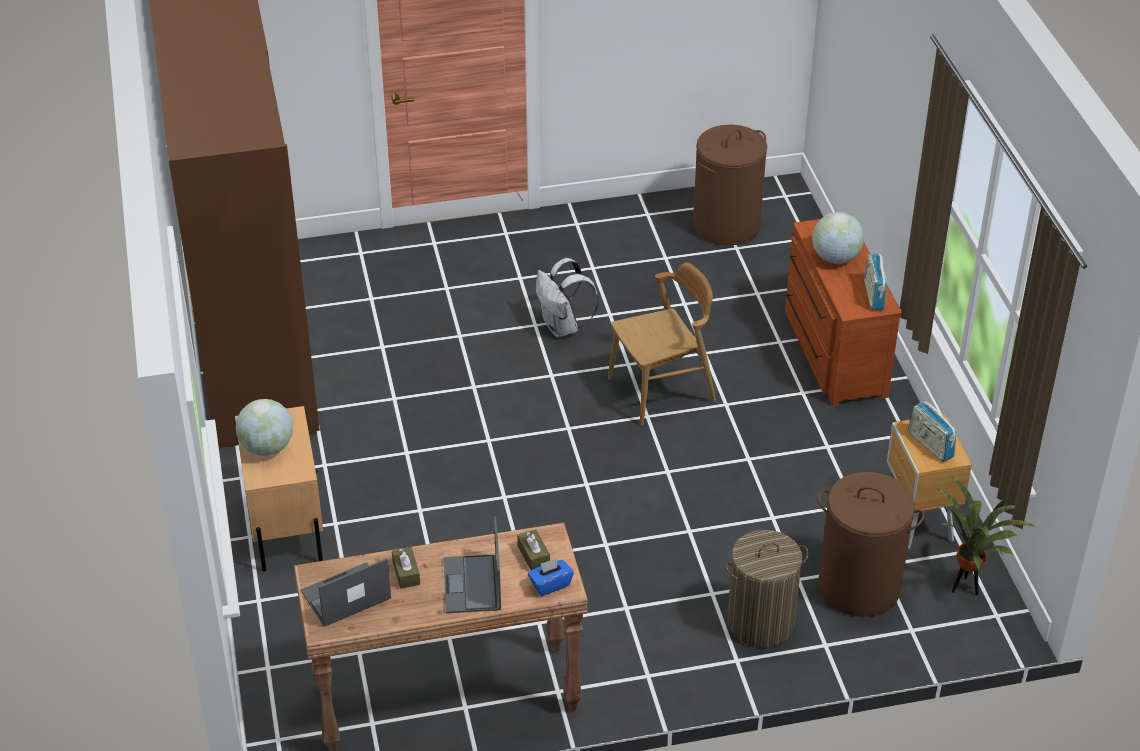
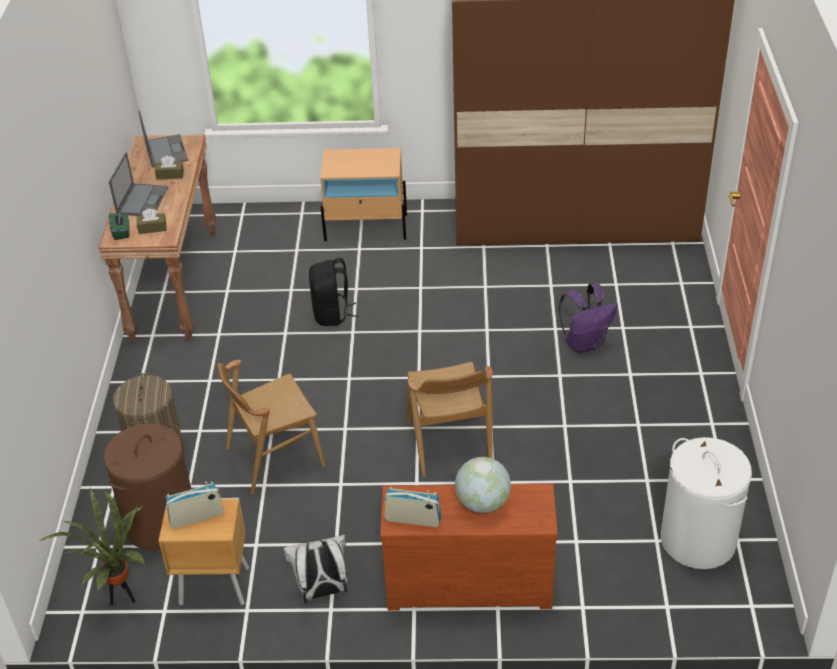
camera: 105 degrees right, 0 degrees up
(267, 447) = (361, 159): globe -> none
(472, 585) = (142, 200): laptop -> laptop turned 90 degrees clockwise
(475, 522) = (332, 314): none -> black backpack
(479, 312) = (585, 343): none -> purple backpack
(550, 584) = (121, 232): blue tissue box -> green tissue box
(563, 327) = (552, 392): white backpack -> white backpack (322, 591)
(726, 225) = (697, 540): brown laundry basket -> white laundry basket
(729, 519) = (274, 457): none -> brown chair

